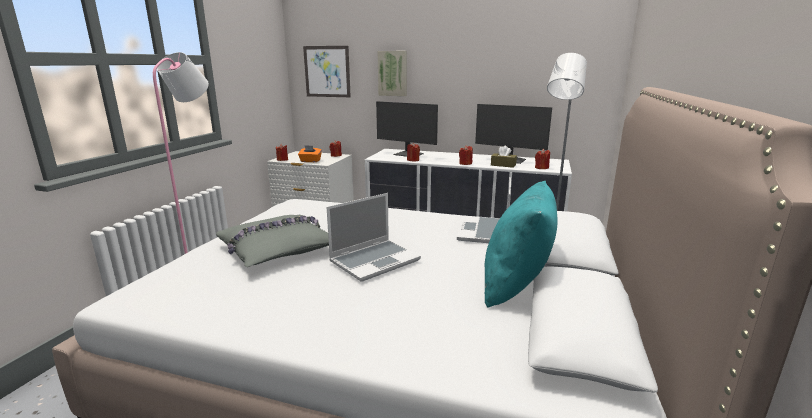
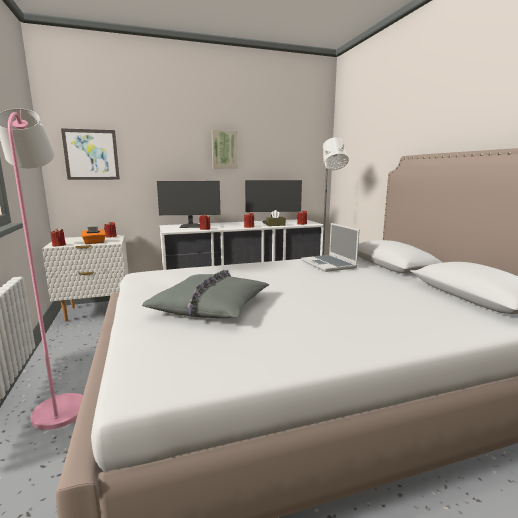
camera: 35 degrees left, 5 degrees down
(375, 260) = (304, 293): laptop -> none
(392, 73) = (163, 157): picture -> picture (224, 149)
(516, 286) = (406, 285): turquoise pillow -> none

